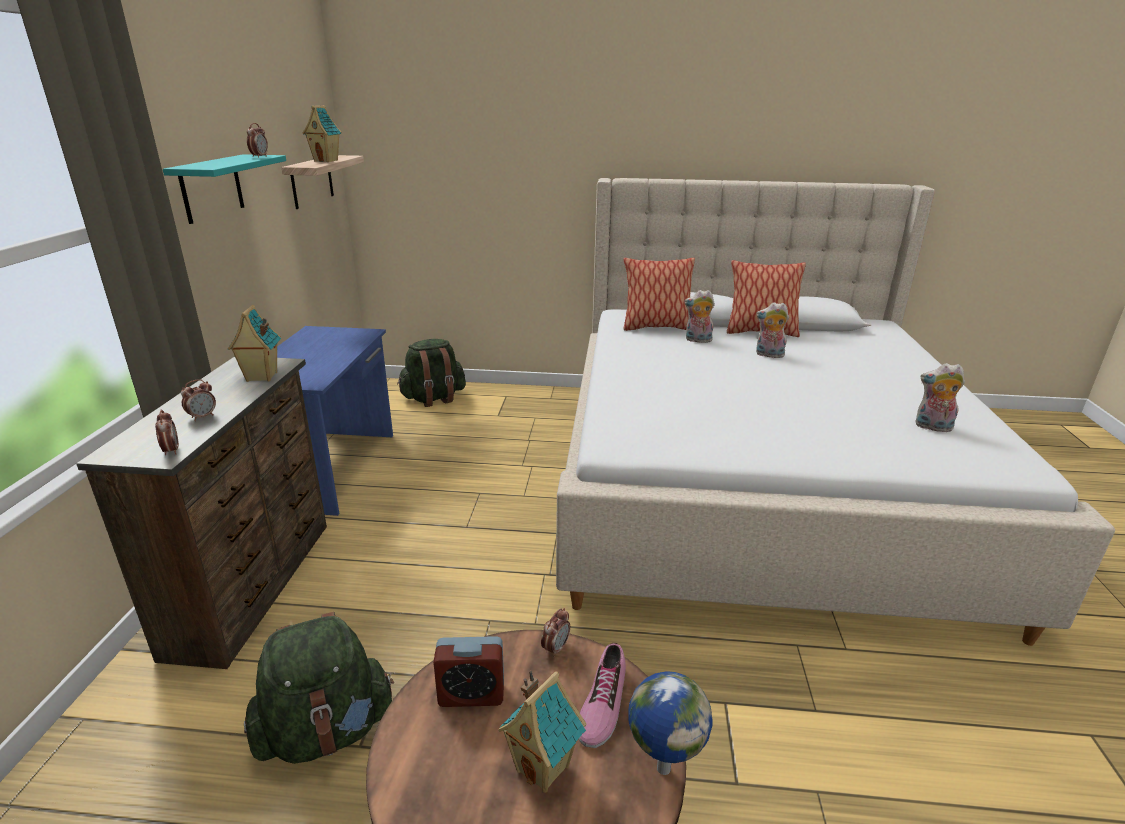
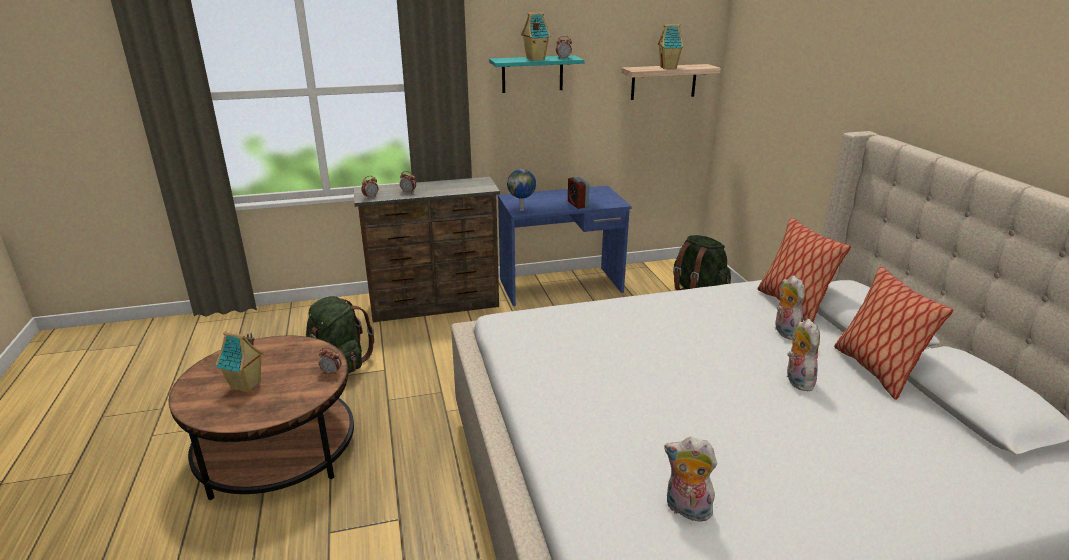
camera: 70 degrees right, 0 degrees up
(261, 377) = (464, 189): toy house -> toy house (535, 59)
(471, 694) = (293, 355): alarm clock -> alarm clock (577, 204)
(602, 703) = (290, 395): shoe -> none
(662, 767) = (246, 423): globe -> globe (522, 210)
(932, 427) = (686, 510): plush toy -> plush toy turned 60 degrees counterclockwise

